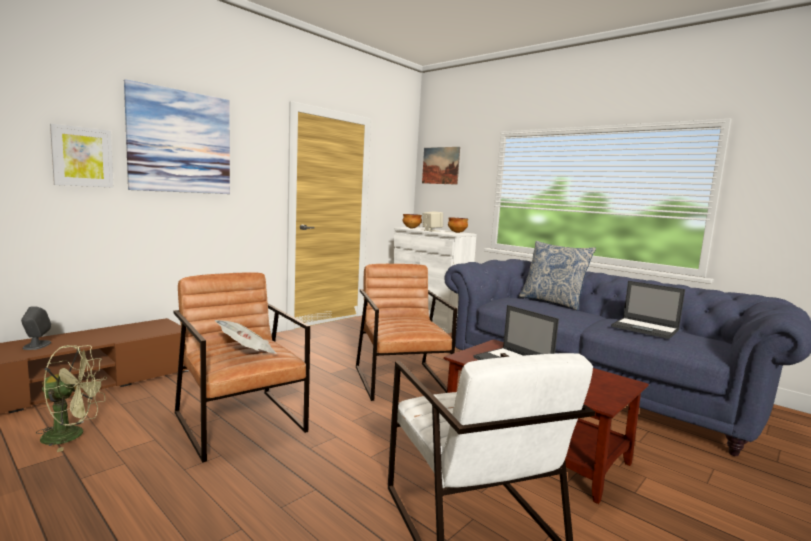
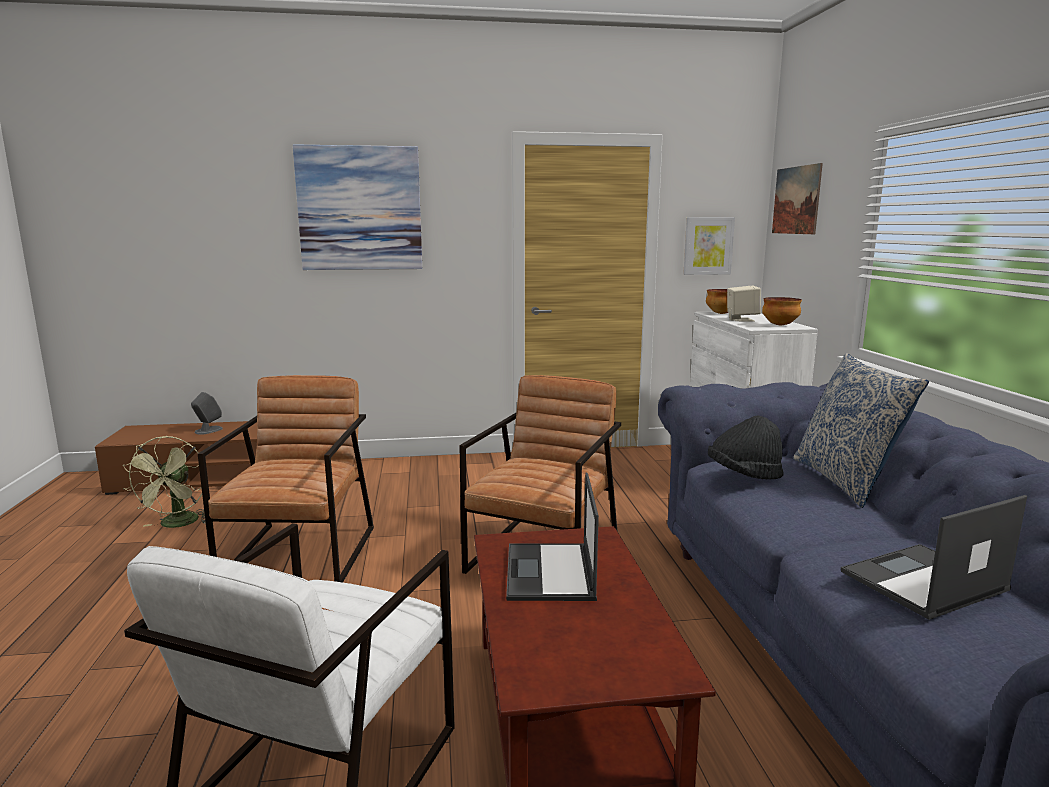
camera: 40 degrees right, 5 degrees up
(72, 435) = (177, 525): green fan -> green fan turned 60 degrees clockwise
(82, 157) = (257, 237): picture -> picture (708, 246)
(247, 352) = (282, 474): newspaper -> none
(518, 305) = (744, 475): none -> black hat
(645, 328) = (922, 581): laptop -> laptop turned 75 degrees clockwise

